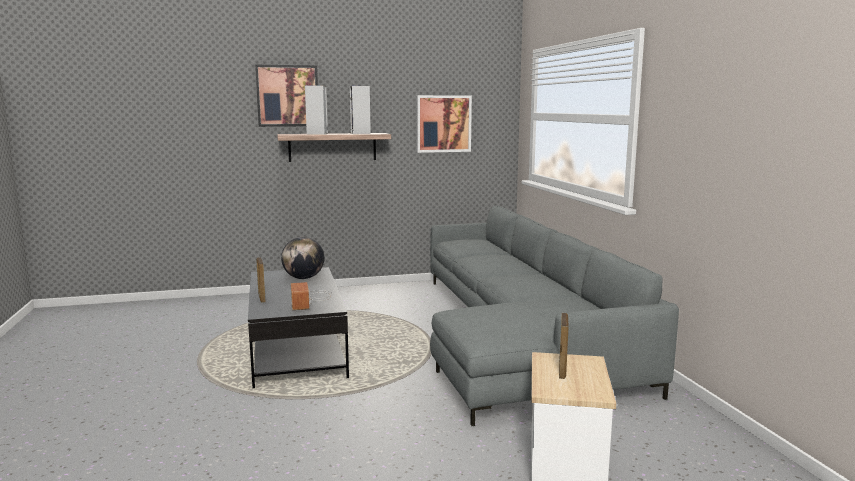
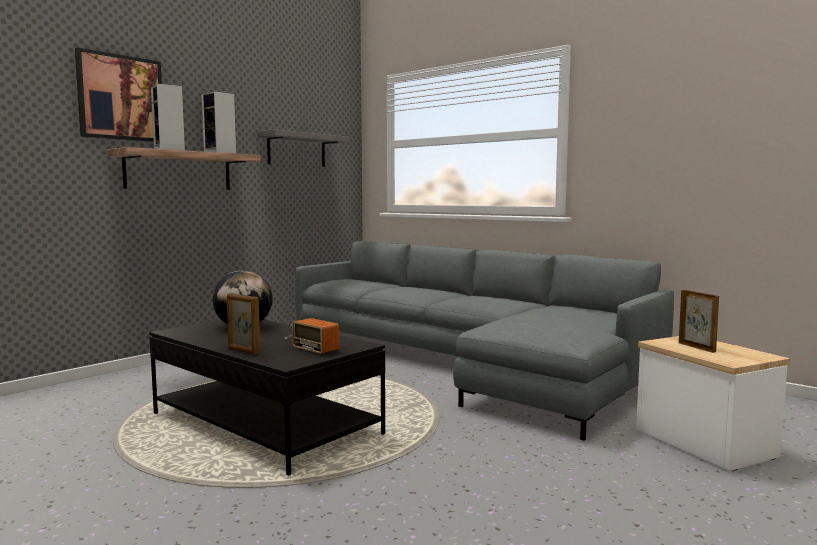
camera: 35 degrees left, 5 degrees down
(443, 123) = (296, 150): picture -> grey shelf

